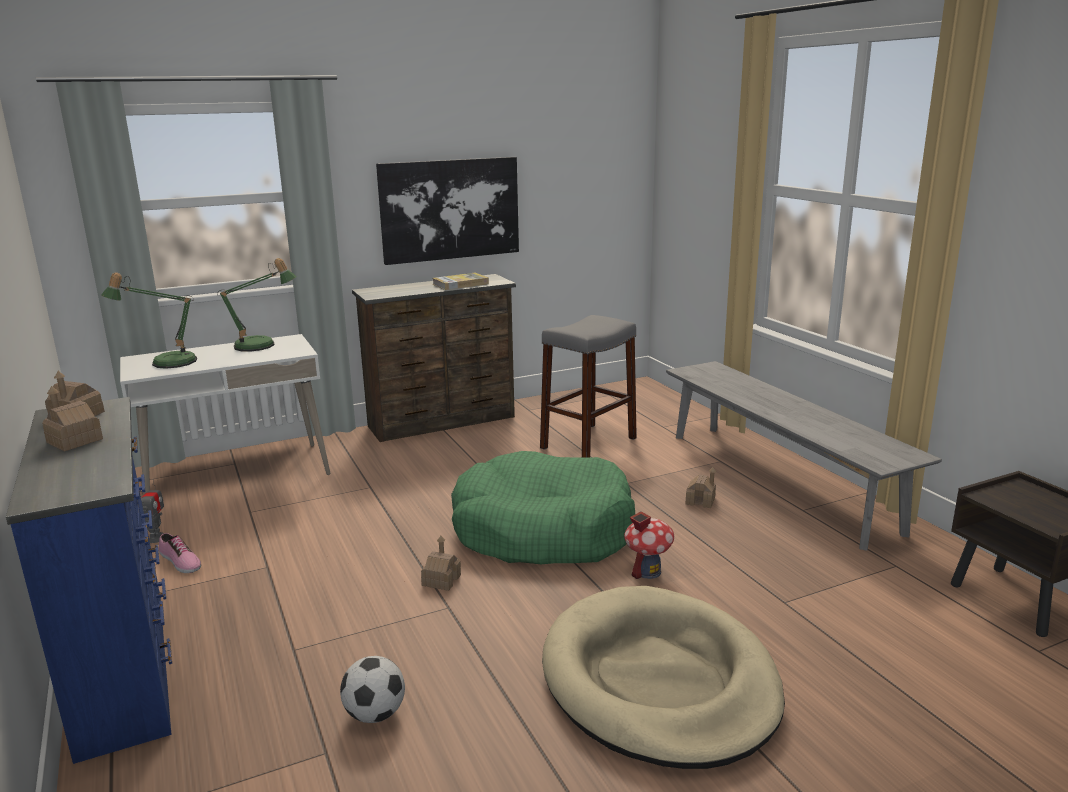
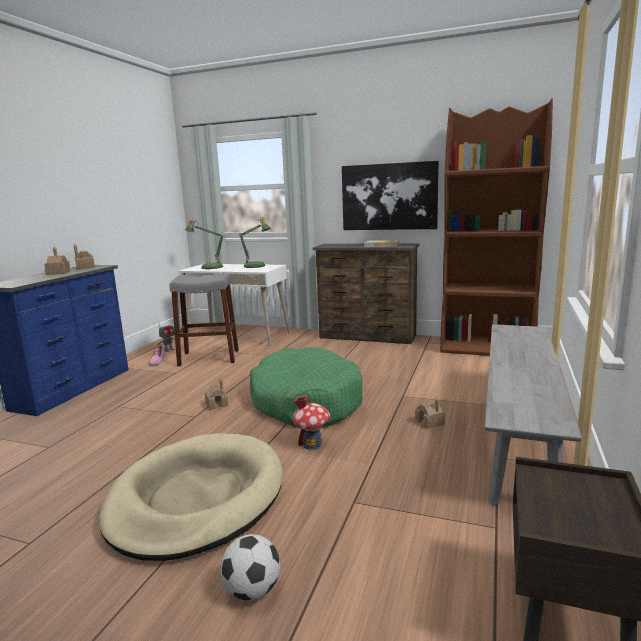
camera: 45 degrees right, 5 degrees down
(375, 714) = (86, 443): football -> football (252, 590)
(588, 443) = (426, 368): grey stool -> grey stool (208, 358)
(600, 398) = (487, 347): none -> brown bookcase

